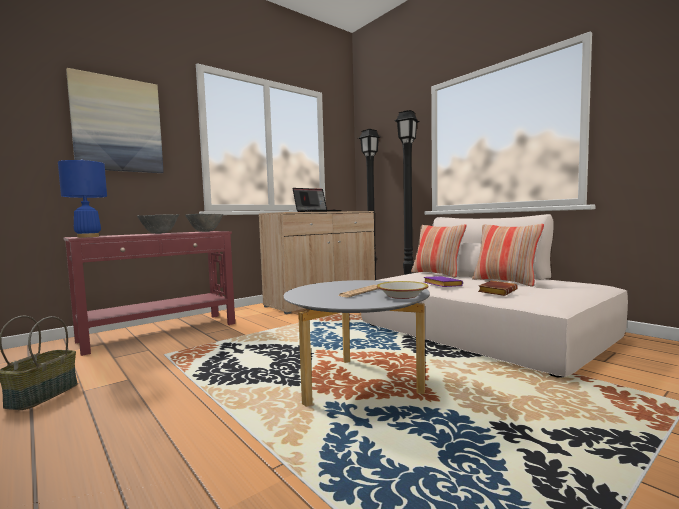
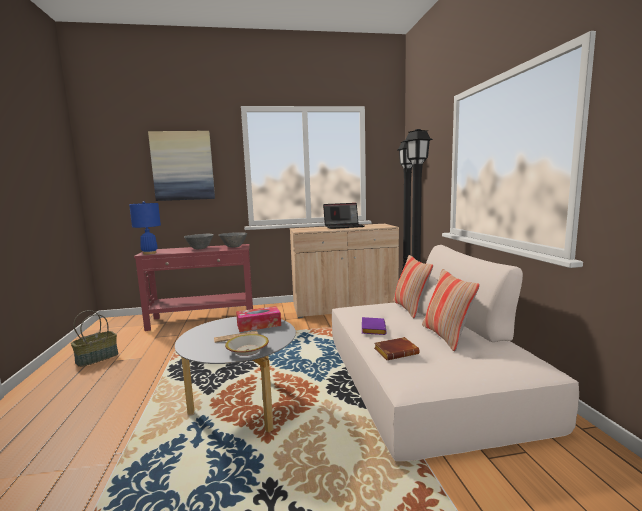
camera: 30 degrees right, 5 degrees up
(357, 284) = (259, 325): none -> tissue box

